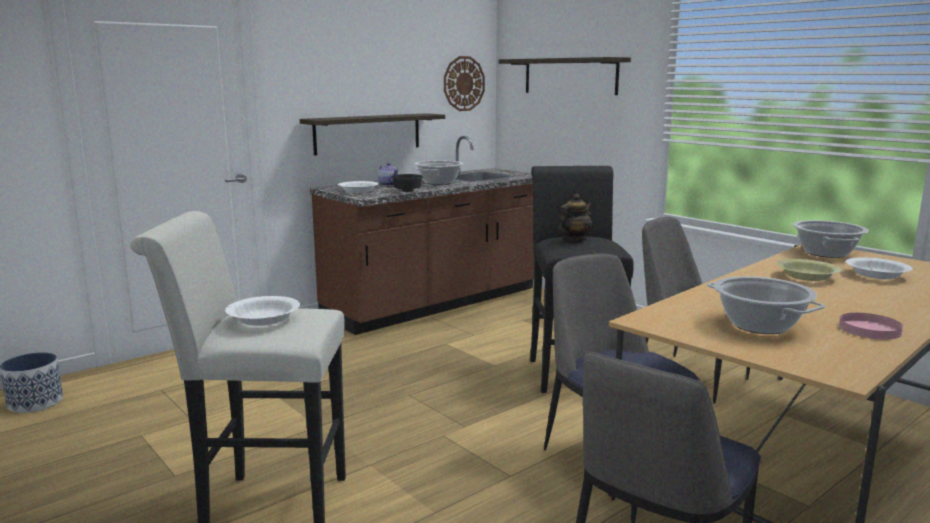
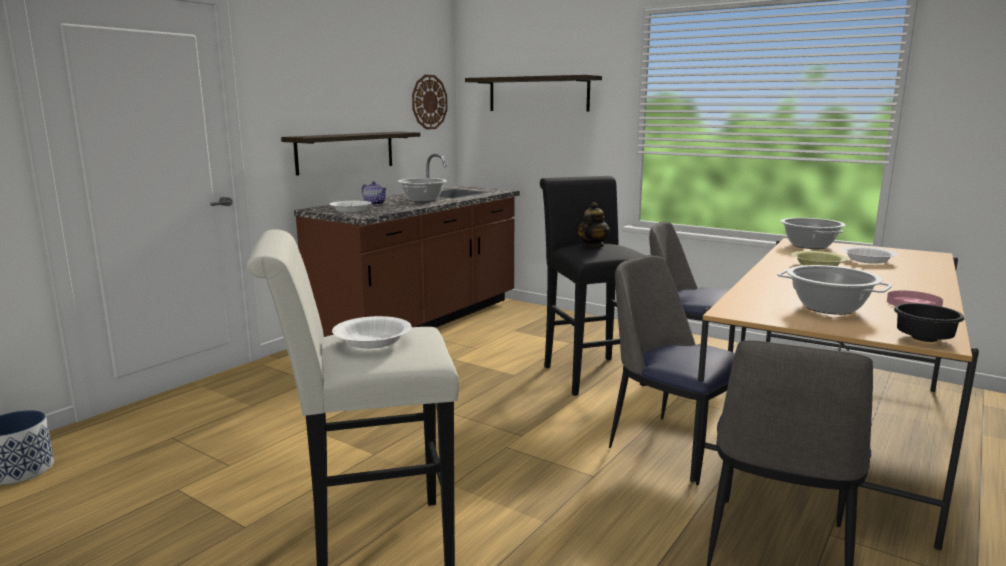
camera: 15 degrees left, 0 degrees up
(408, 191) = (402, 209): black bowl -> black bowl (924, 339)

